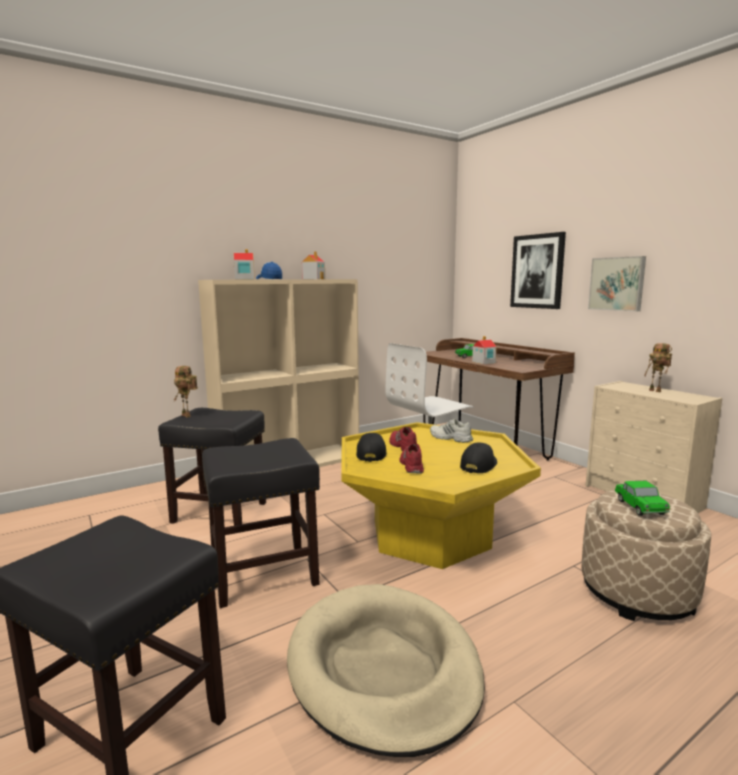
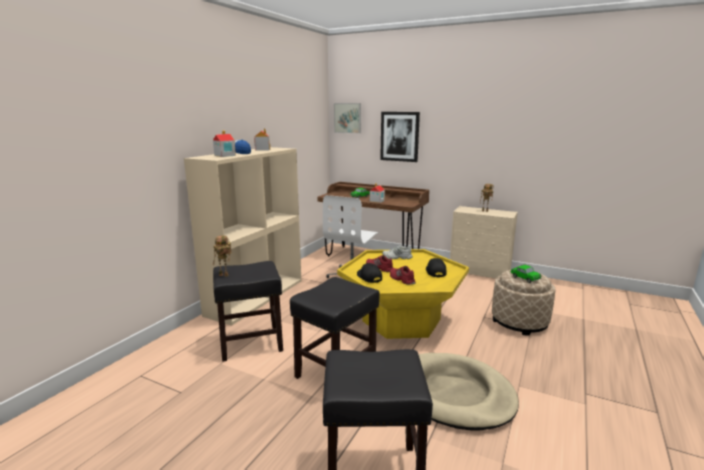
camera: 30 degrees left, 5 degrees up
(617, 284) = (455, 147): picture -> picture (348, 118)

